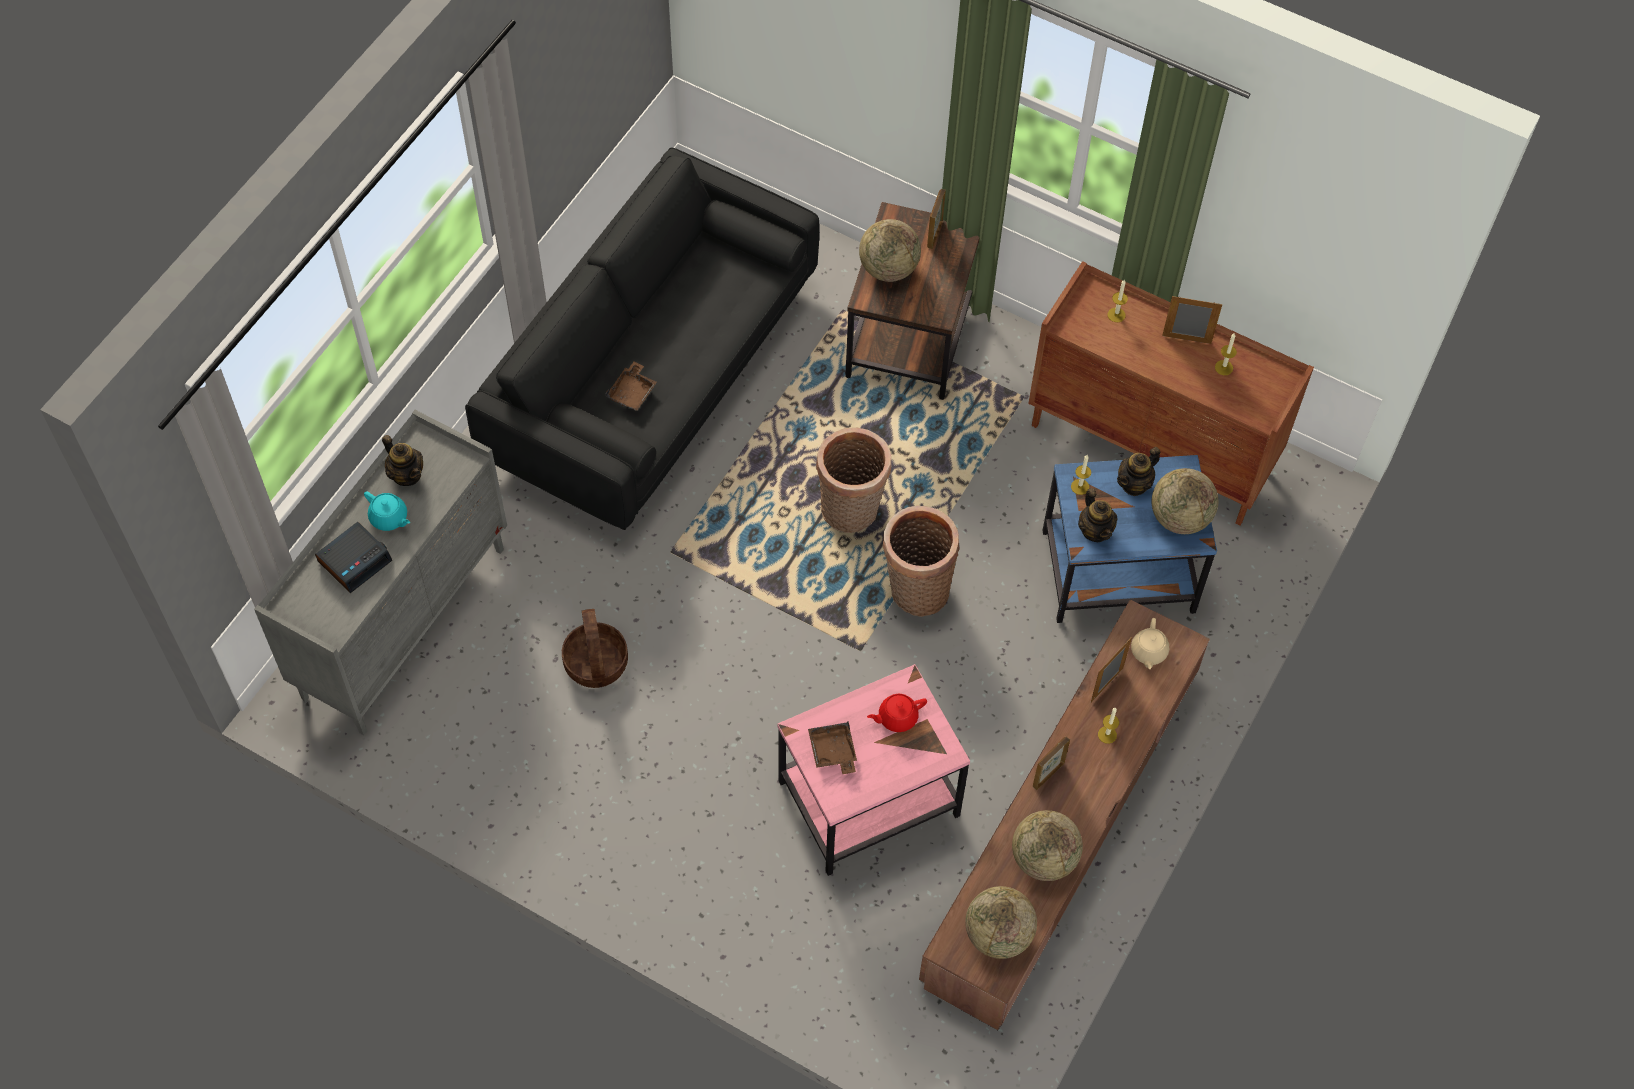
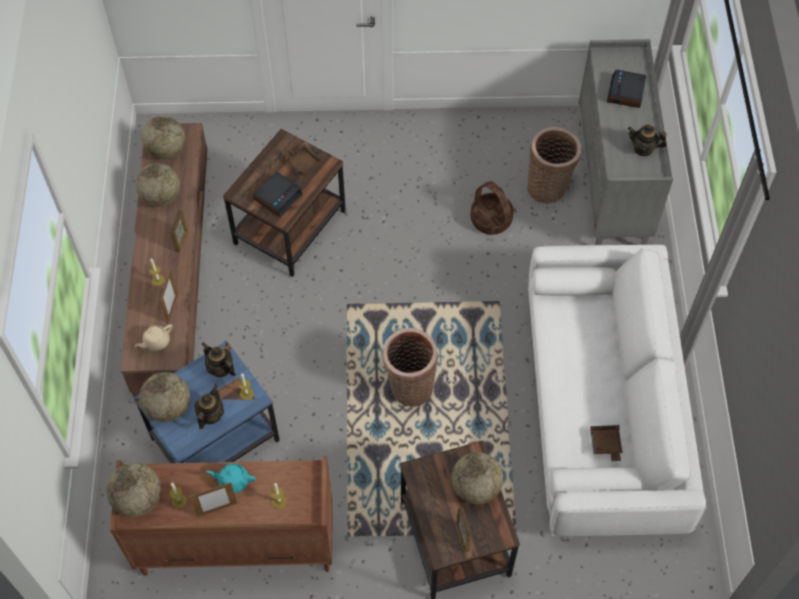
camera: 150 degrees right, 0 degrees up
(389, 518) = (630, 122): turquoise teapot -> turquoise teapot (233, 481)
(632, 392) = (583, 331): brown tray -> brown tray (605, 444)
(654, 375) = (601, 409): black sofa -> white sofa
(869, 801) = (289, 227): pink side table -> brown side table
(897, 717) = (278, 197): red teapot -> alarm clock
(915, 590) = (337, 358): basket -> basket (549, 187)
(1148, 652) = (156, 342): beige teapot -> beige teapot turned 105 degrees counterclockwise
(1267, 390) = (139, 499): none -> globe

